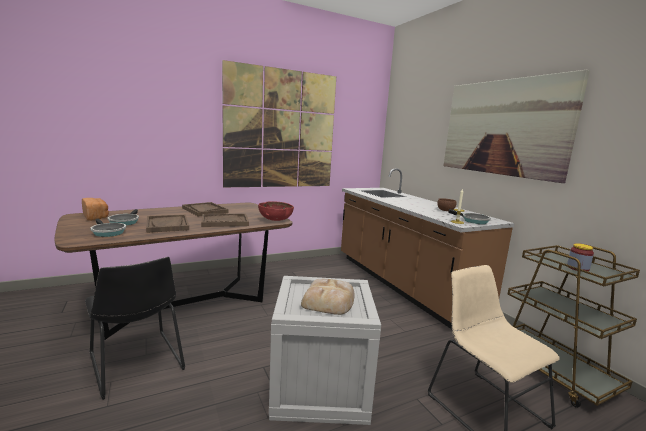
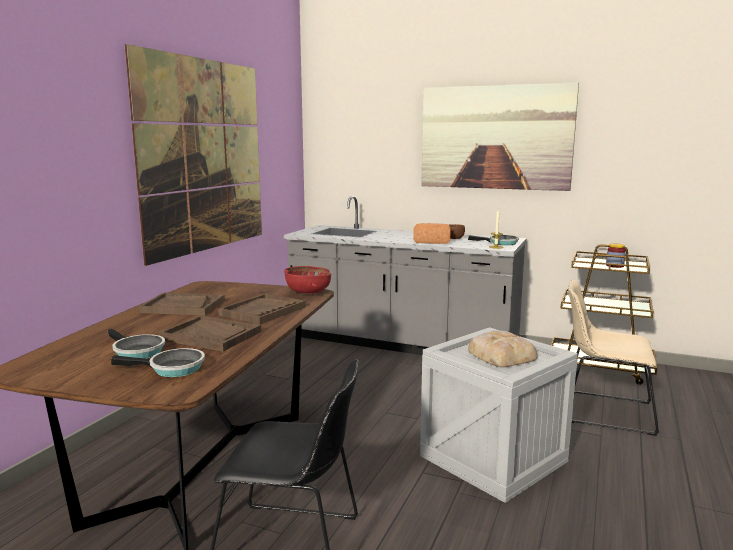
camera: 40 degrees left, 0 degrees up
(96, 217) = (58, 361): bread -> bread (432, 242)
(402, 285) = (401, 344): brown counter -> grey counter

